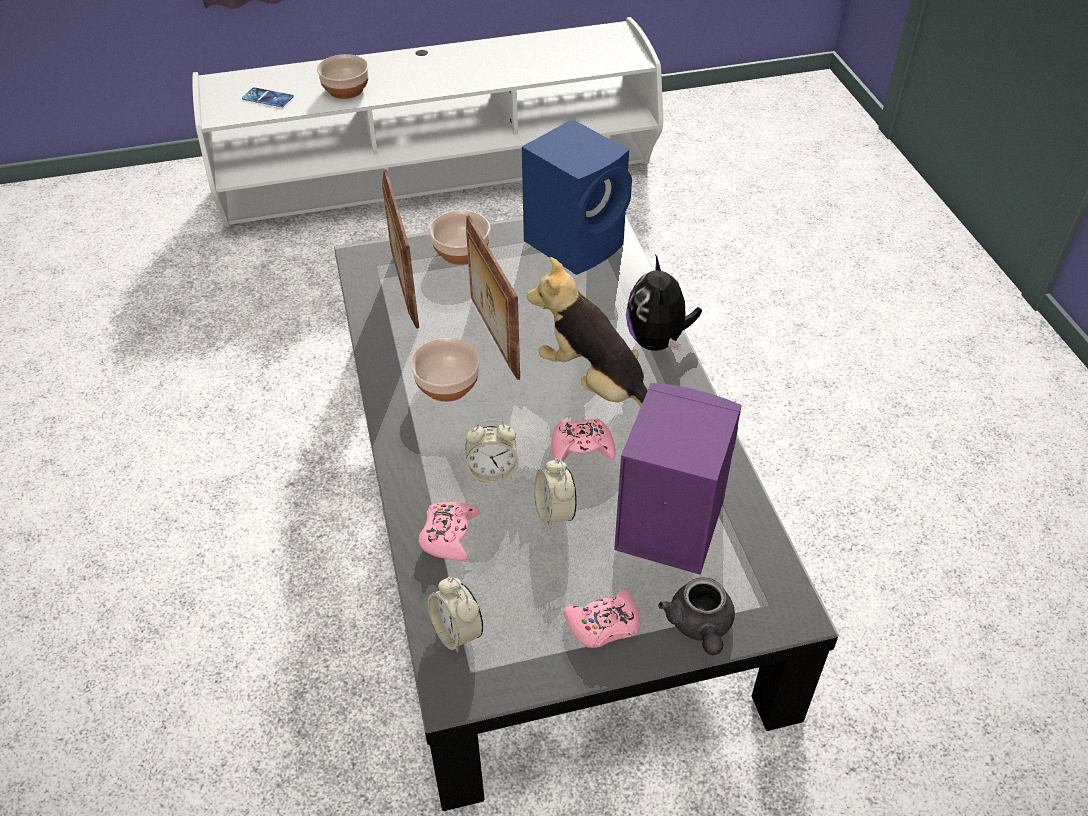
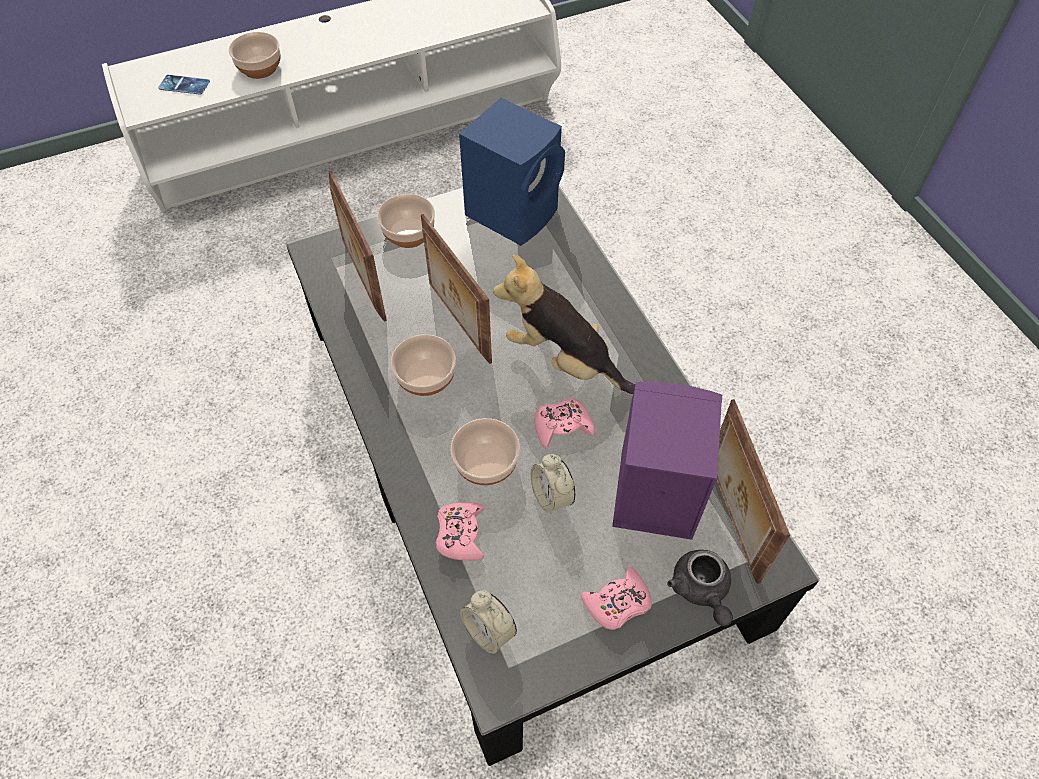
camera: 10 degrees left, 10 degrees up
(492, 472) = (486, 463): alarm clock -> bowl
(658, 341) = (608, 306): plush toy -> none
(749, 560) = (731, 518): none -> picture frame

